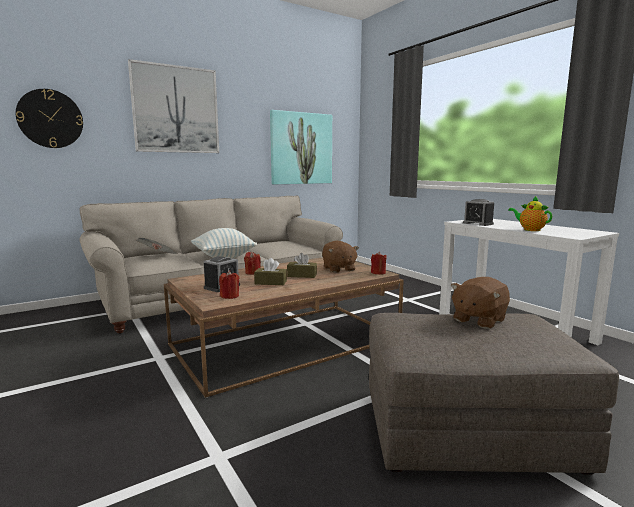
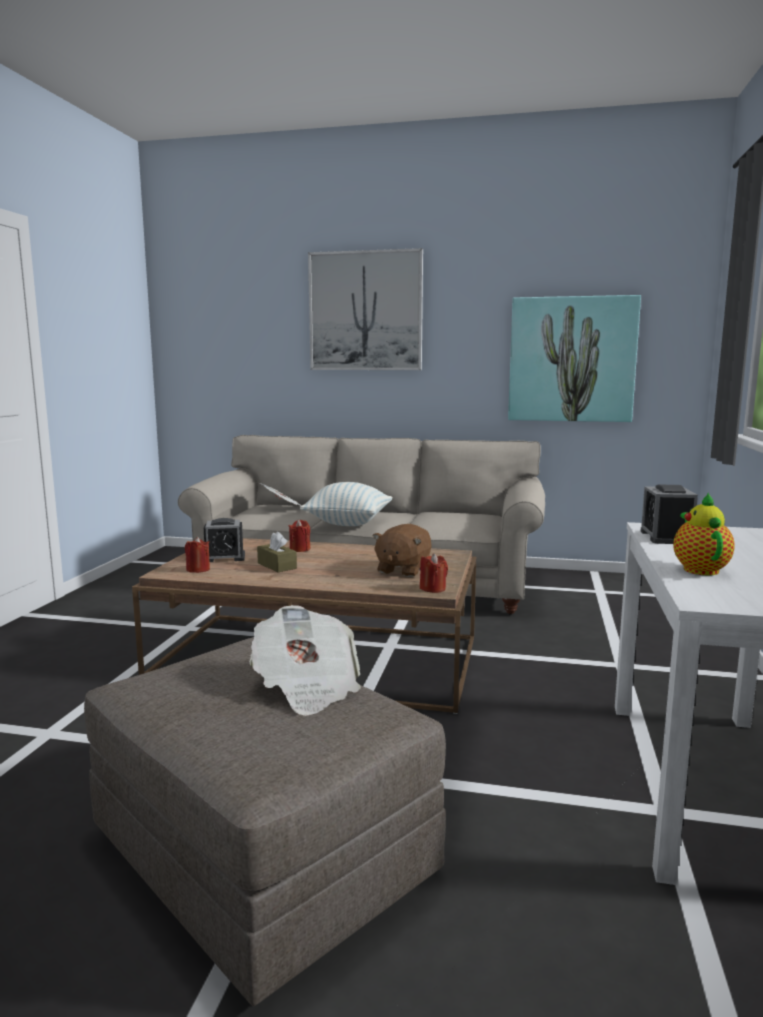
camera: 45 degrees right, 0 degrees up
(50, 119) = (226, 334): wall clock -> none
(302, 275) = (334, 566): brown tissue box -> none
(478, 320) = (306, 687): brown plush toy -> newspaper

